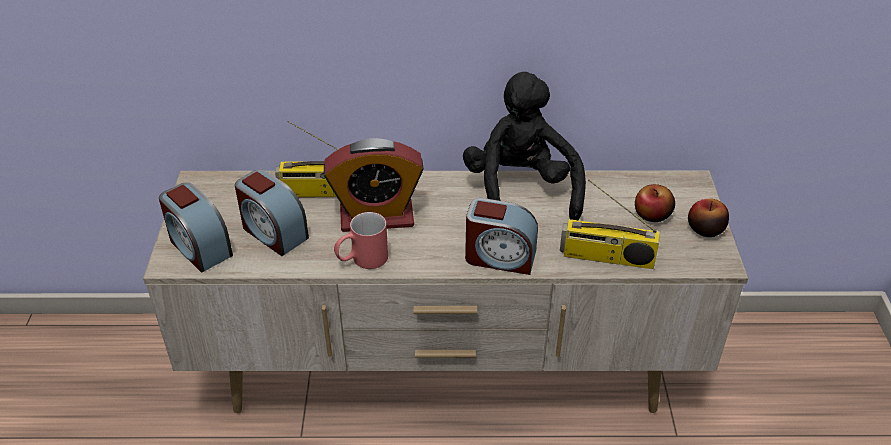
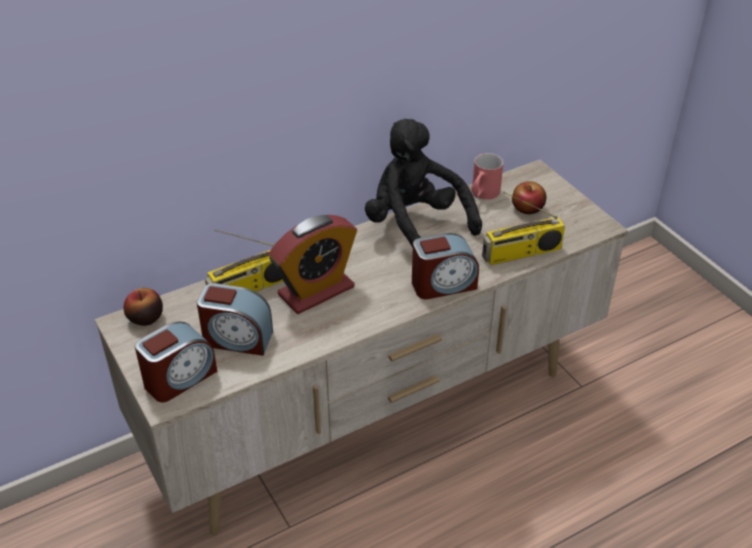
camera: 30 degrees left, 0 degrees up
(199, 247) = (179, 378): alarm clock -> alarm clock turned 60 degrees counterclockwise
(362, 260) = (335, 331): red mug -> red mug (482, 195)
(705, 229) = (572, 205): apple -> apple (145, 318)

